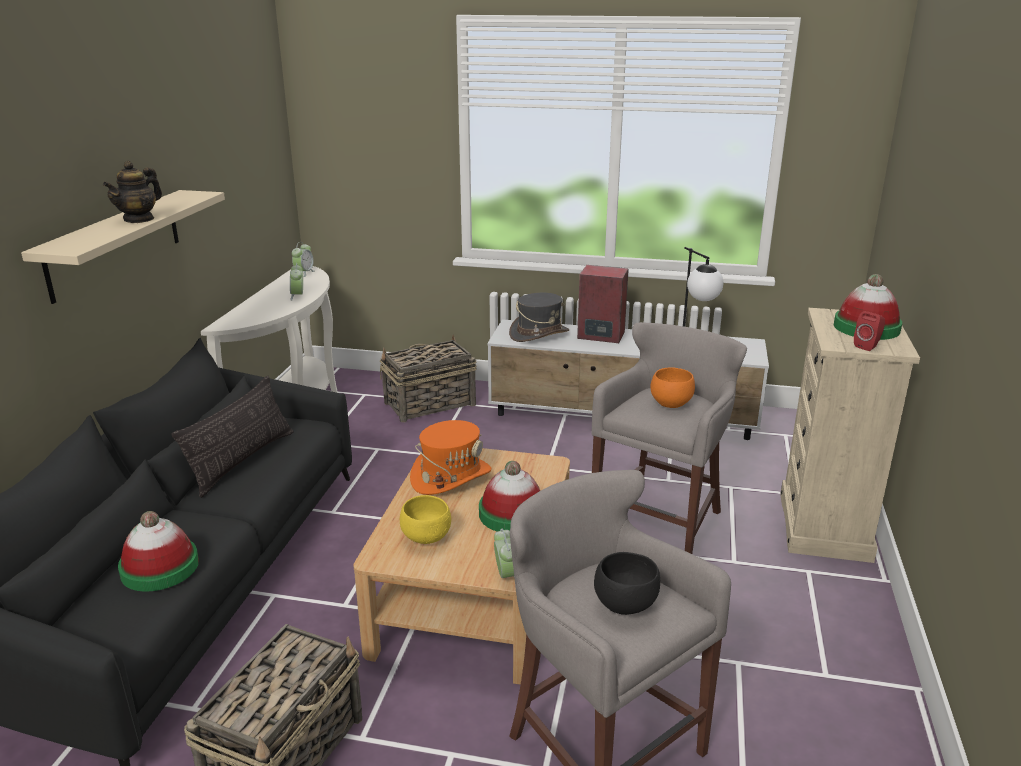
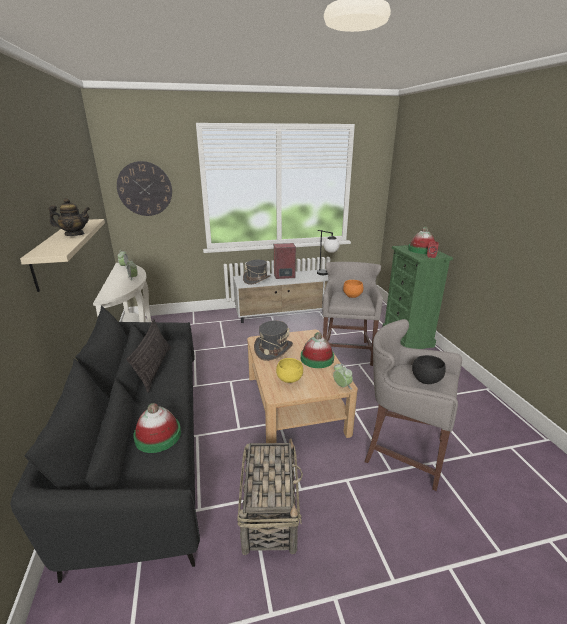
camera: 25 degrees left, 0 degrees up
(139, 219) = (74, 234): teapot -> teapot turned 105 degrees counterclockwise
(359, 135) = (145, 189): none -> wall clock
(429, 404) = (203, 324): basket -> none
(451, 477) = (273, 349): orange hat -> grey hat
(824, 527) = (407, 338): beige dresser -> green dresser

